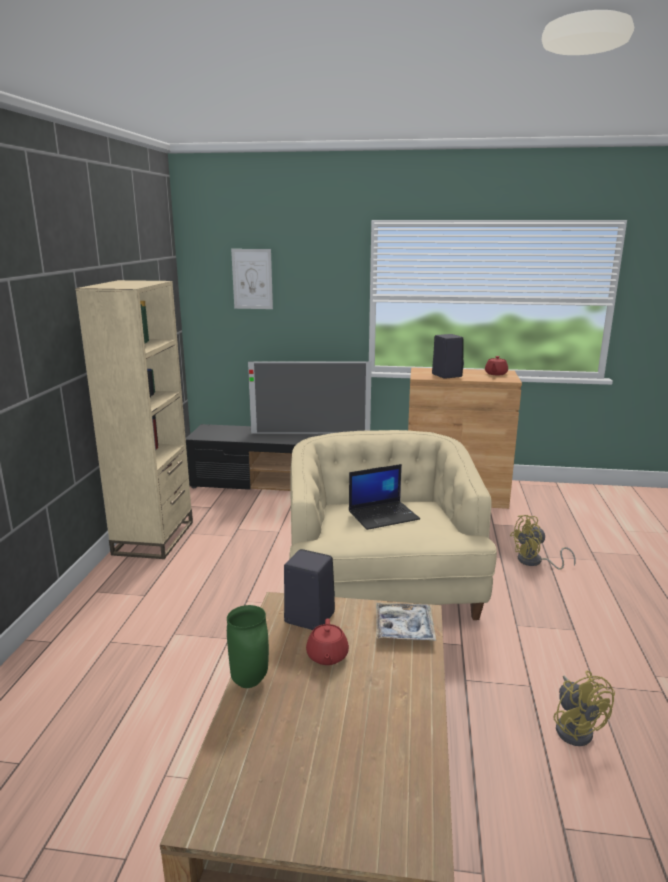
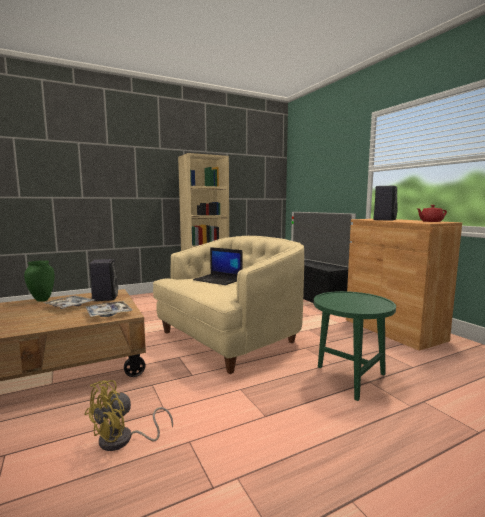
camera: 55 degrees right, 10 degrees down
(252, 279) = (313, 165): picture -> none
(327, 656) = (70, 306): red teapot -> tray
(535, 562) = (349, 378): yellow fan -> green side table

